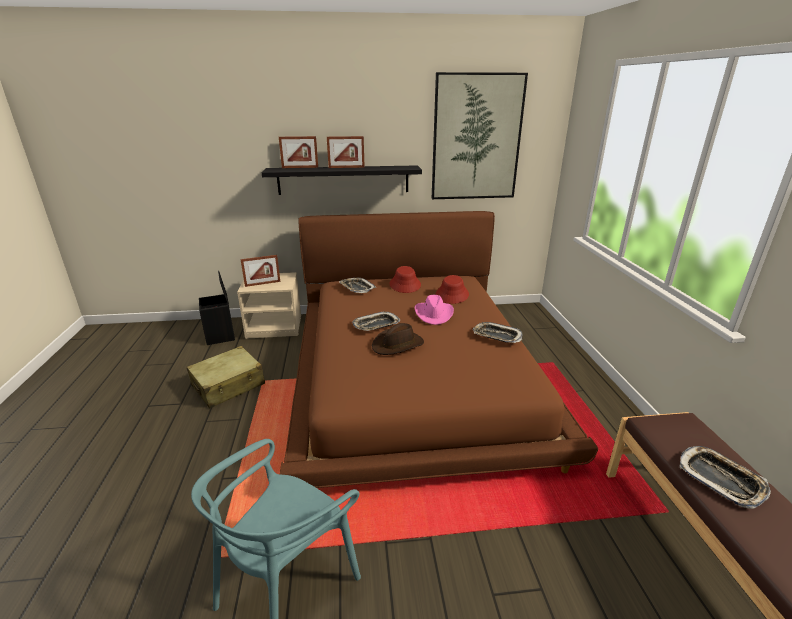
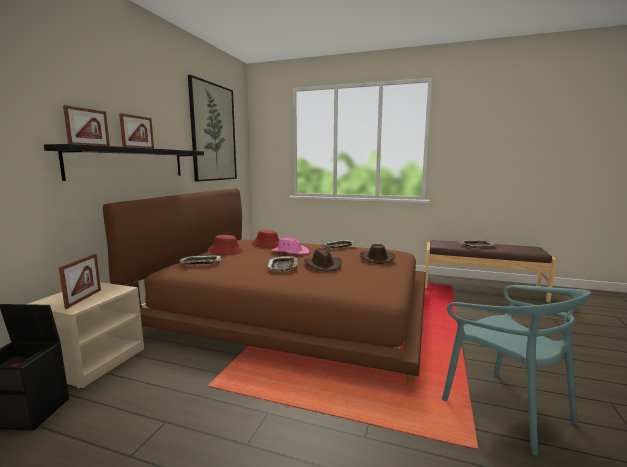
camera: 65 degrees left, 15 degrees down
(228, 385) = (183, 415): beige suitcase -> none
(464, 373) = (376, 258): none -> brown hat

